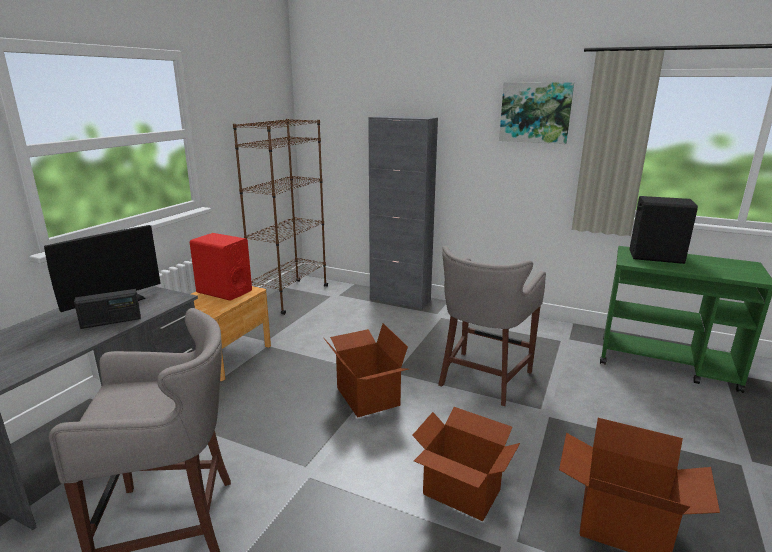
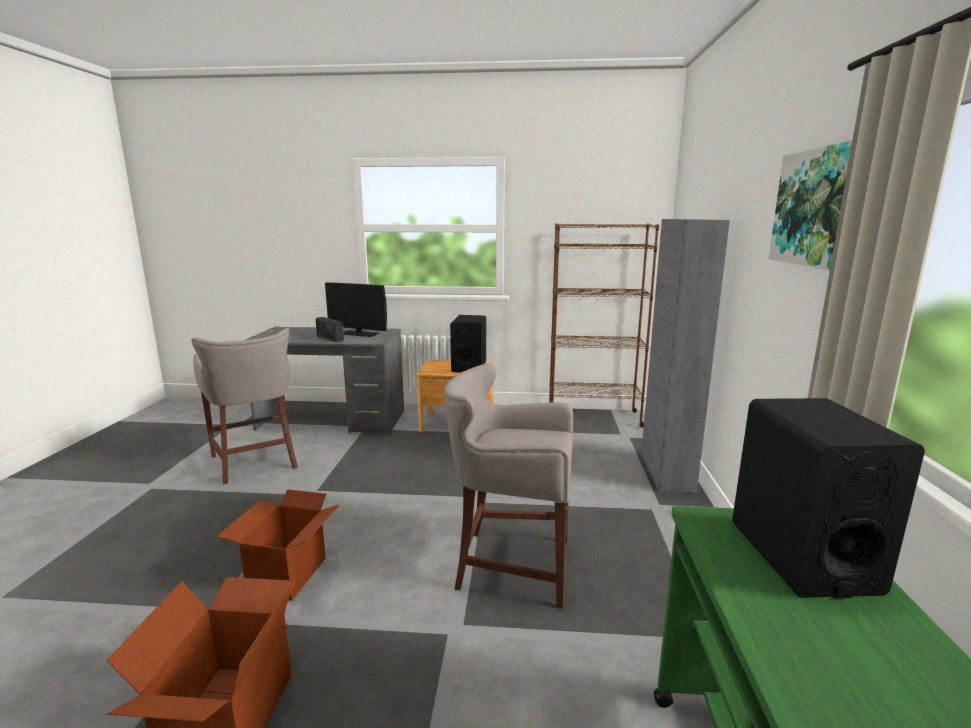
camera: 70 degrees right, 5 degrees down
(224, 291) = (469, 367): red speaker -> black speaker
(366, 397) = (428, 495): cardboard box -> none

